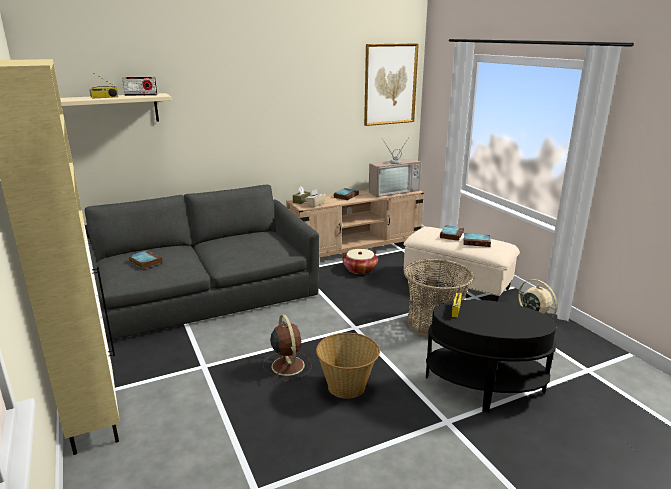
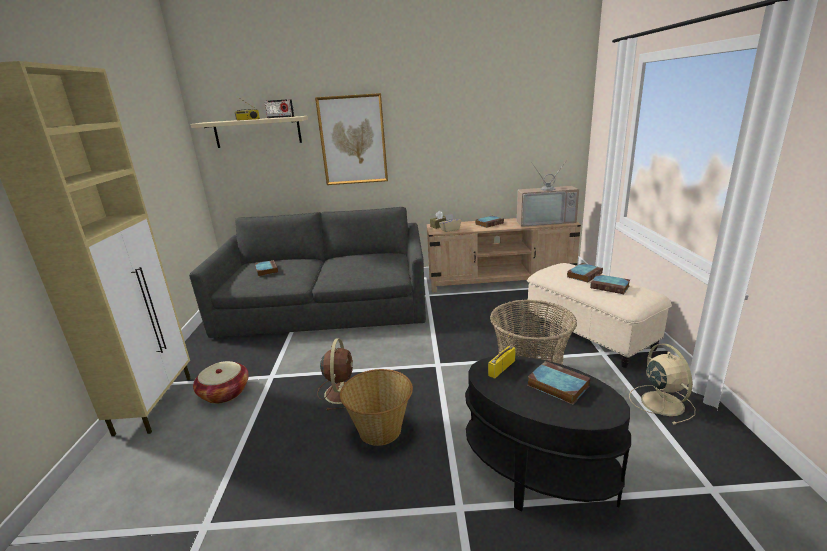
camera: 25 degrees right, 0 degrees up
(360, 269) = (488, 302): basket -> basket (225, 393)
(390, 84) = (550, 102): picture -> picture (353, 140)
(500, 314) = (556, 385): none -> book

